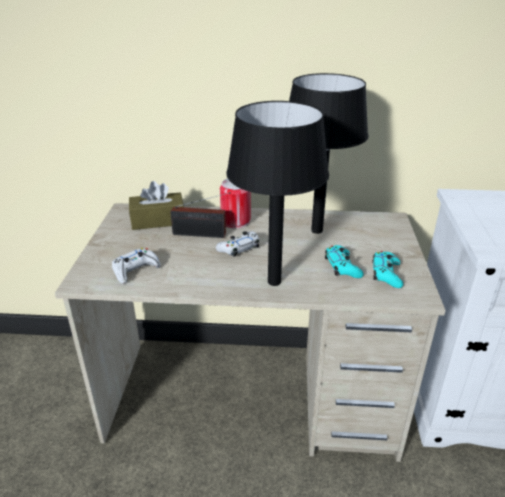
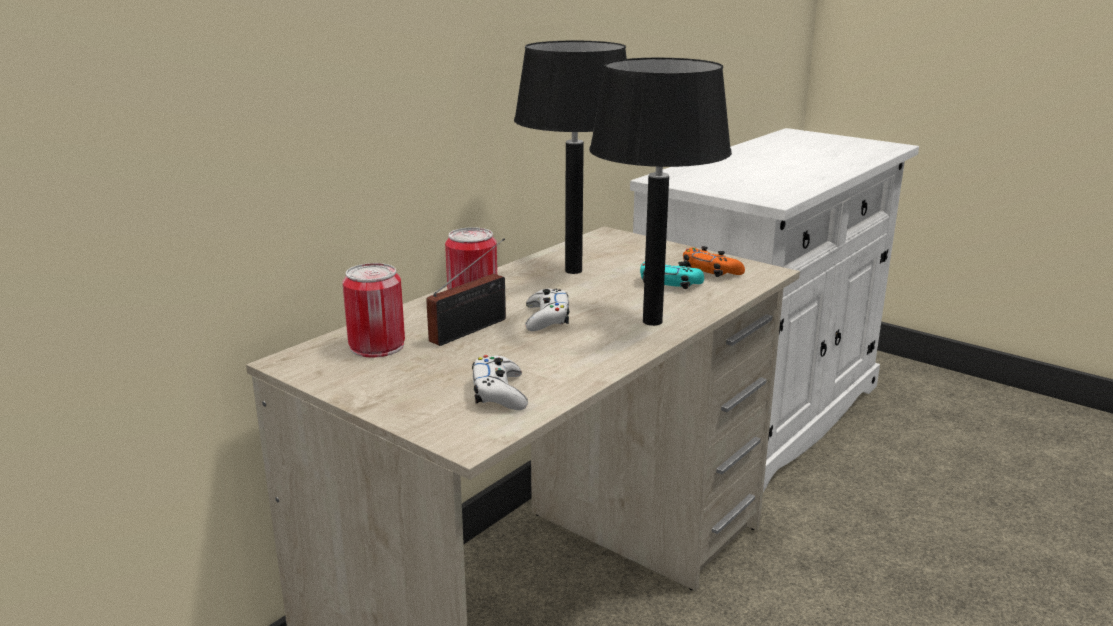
camera: 55 degrees left, 10 degrees down
(158, 220) = (377, 346): brown tissue box -> can
(386, 274) = (711, 271): turquoise game controller -> orange game controller

